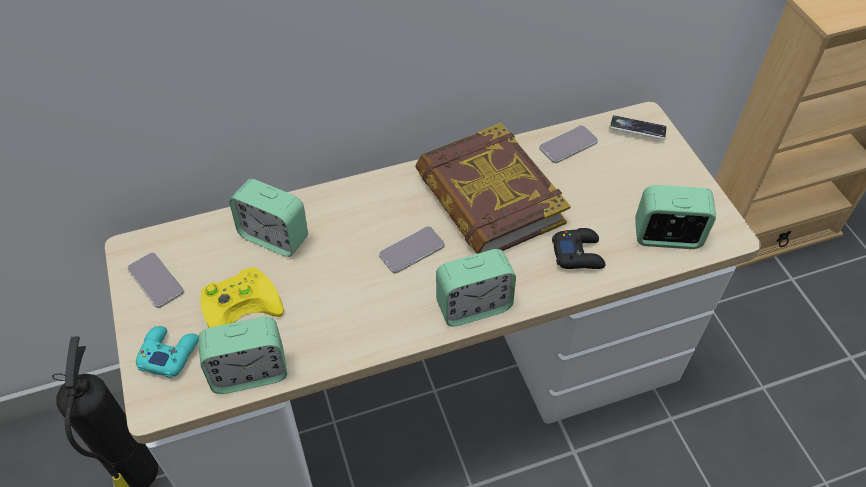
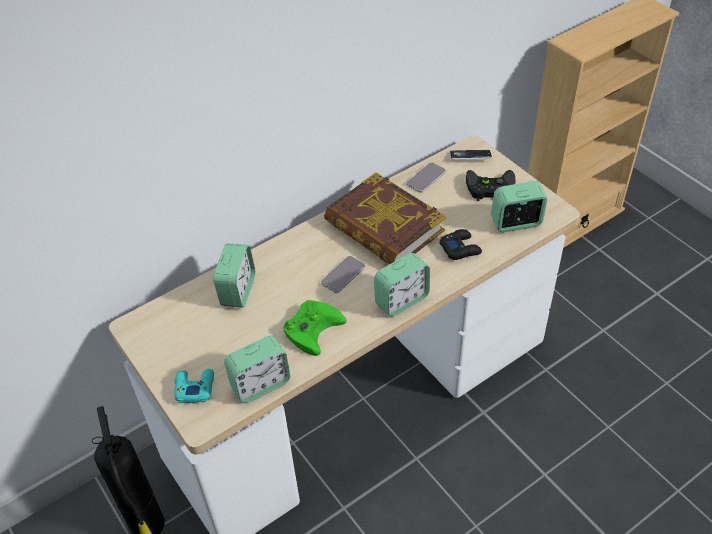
camera: 15 degrees left, 5 degrees down
(156, 280) = (161, 342): phone -> none
(242, 303) = (234, 341): yellow game controller -> none
(274, 237) = (238, 291): alarm clock -> alarm clock turned 90 degrees counterclockwise
(345, 311) = (312, 327): none -> green game controller
(647, 179) = (489, 188): none -> black game controller

